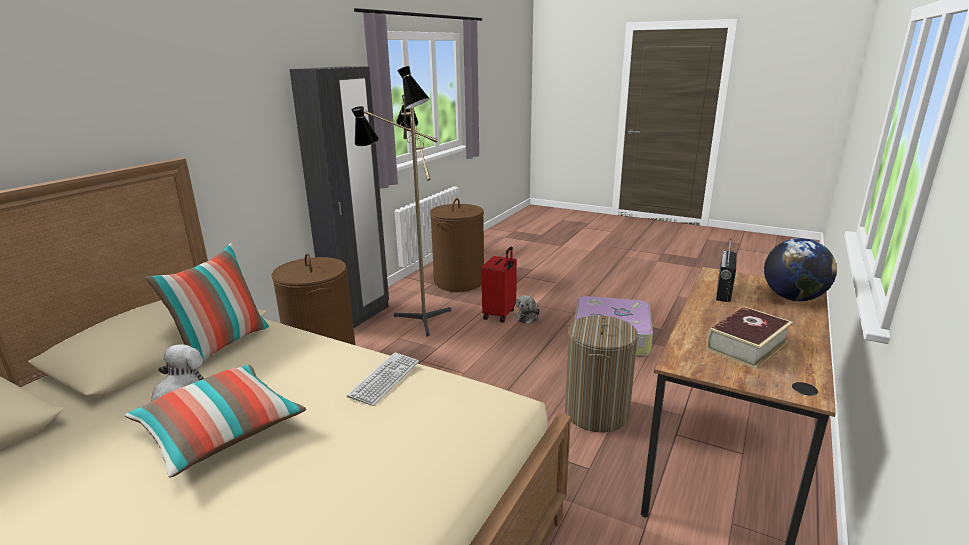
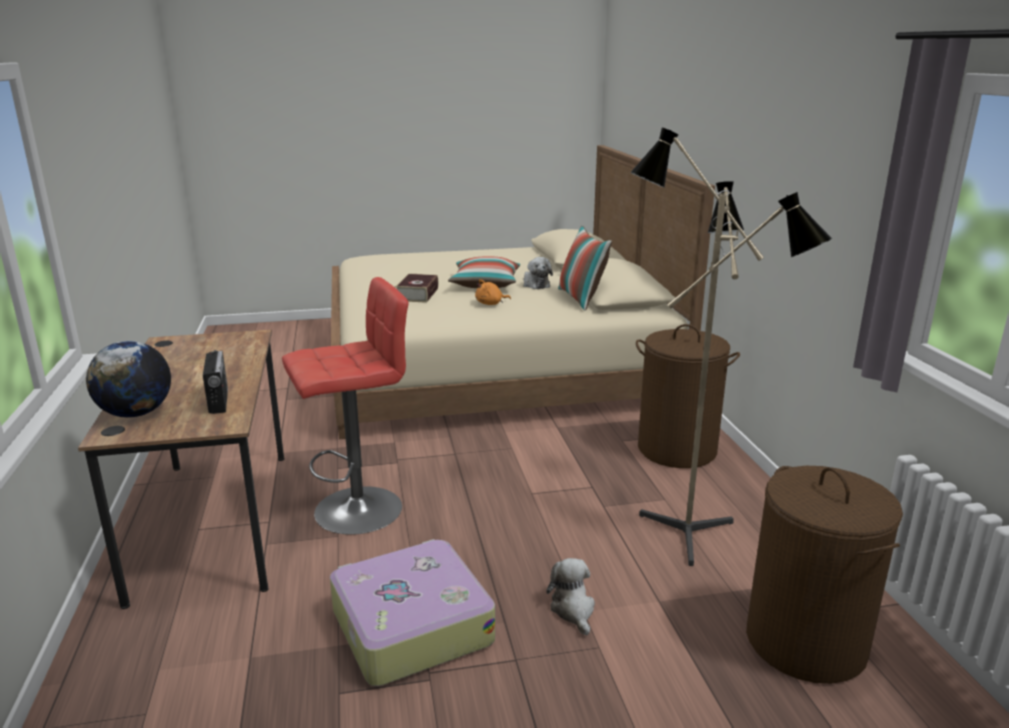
camera: 140 degrees right, 0 degrees up
(314, 377) = (490, 304): none -> orange plush toy
(358, 317) = (763, 502): black wardrobe -> none
(385, 379) = (450, 312): keyboard -> none
(500, 314) = (617, 594): red suitcase -> none
(596, 412) = (359, 510): laundry basket -> red stool
(747, 345) = (200, 357): book -> book (417, 294)

